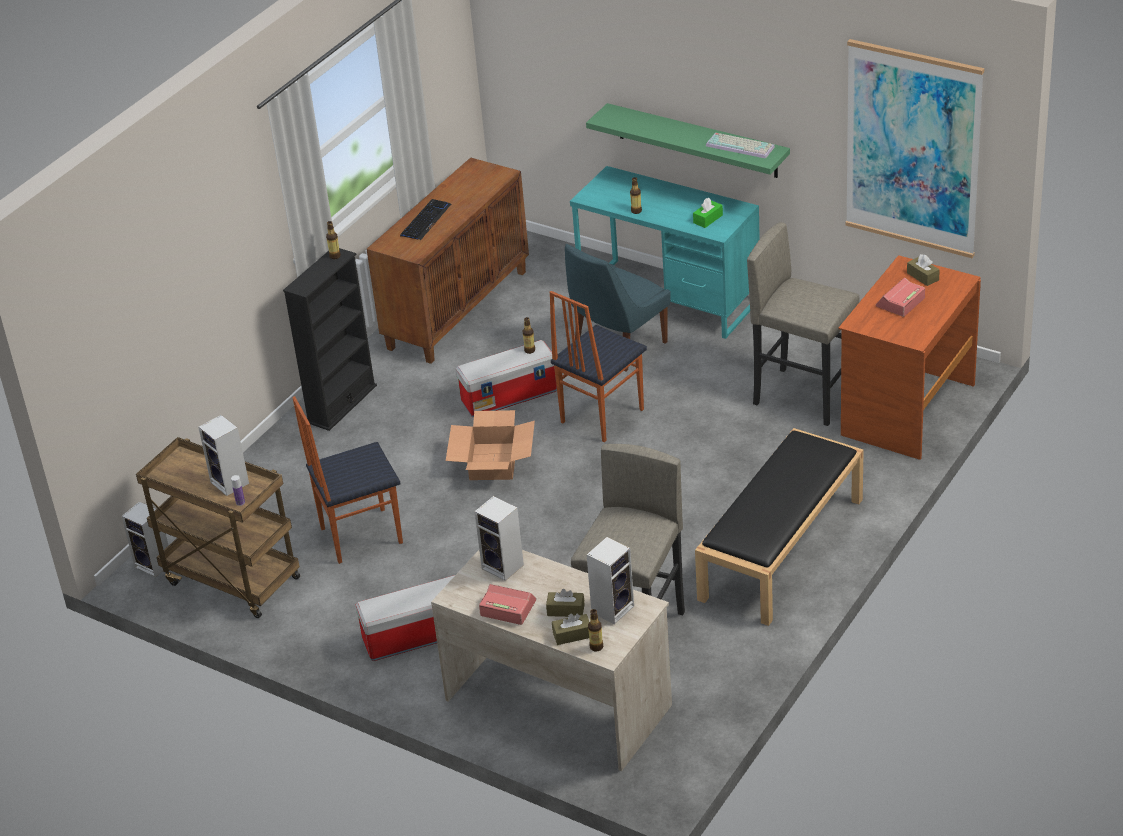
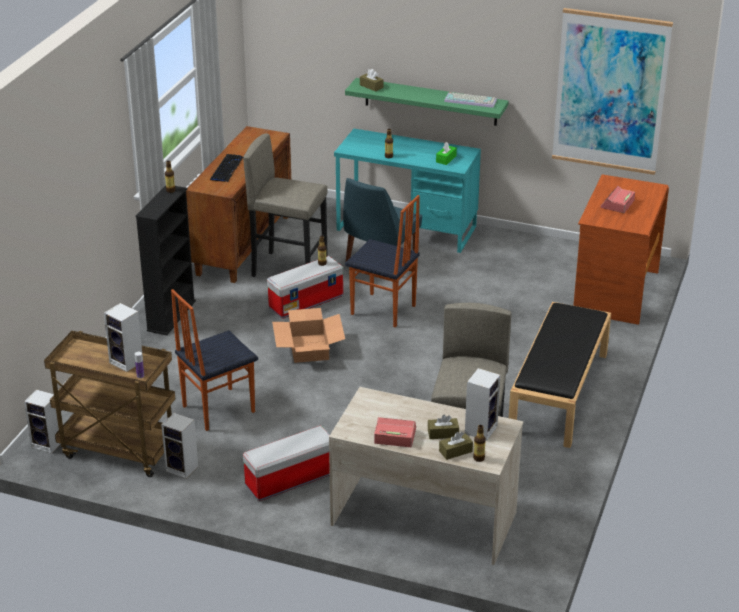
camera: 15 degrees left, 5 degrees down
(504, 567) = (380, 406): speaker -> speaker (183, 468)
(600, 416) = (383, 311): chair -> chair turned 90 degrees counterclockwise
(804, 396) = (535, 287): grey stool -> grey stool (289, 268)
(922, 276) = (626, 187): brown tissue box -> brown tissue box (371, 86)

